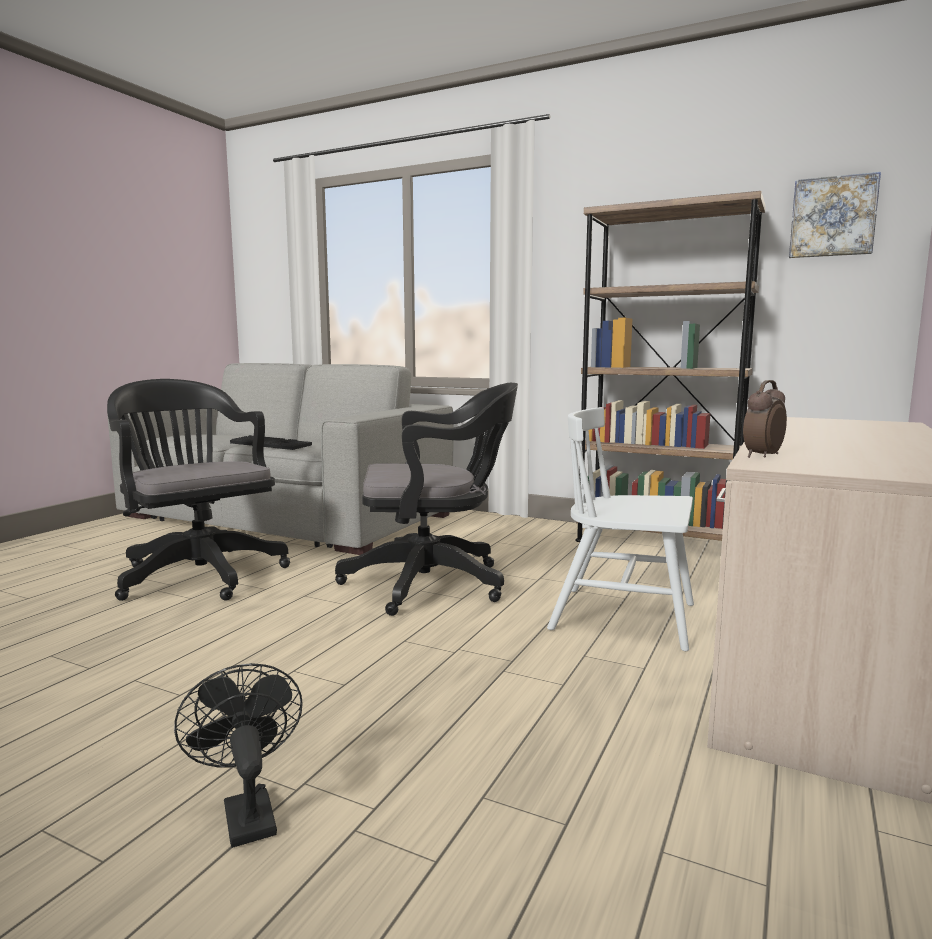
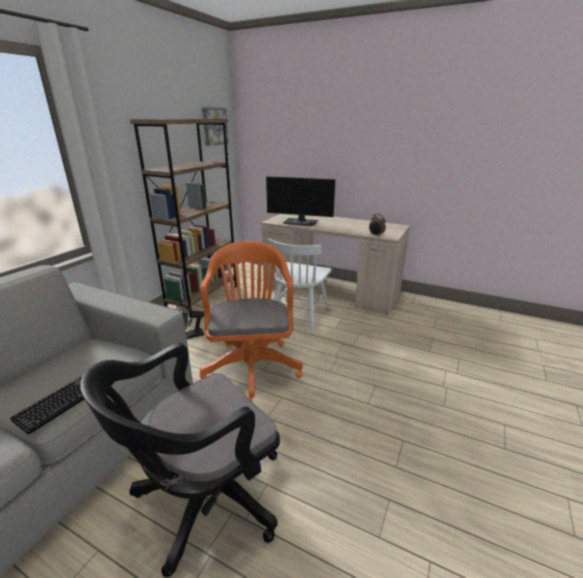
camera: 90 degrees left, 15 degrees up
(246, 812) = (463, 396): black fan -> black fan (190, 336)
(434, 583) = (252, 364): black office chair -> orange office chair
(806, 426) = (301, 222): none -> monitor

